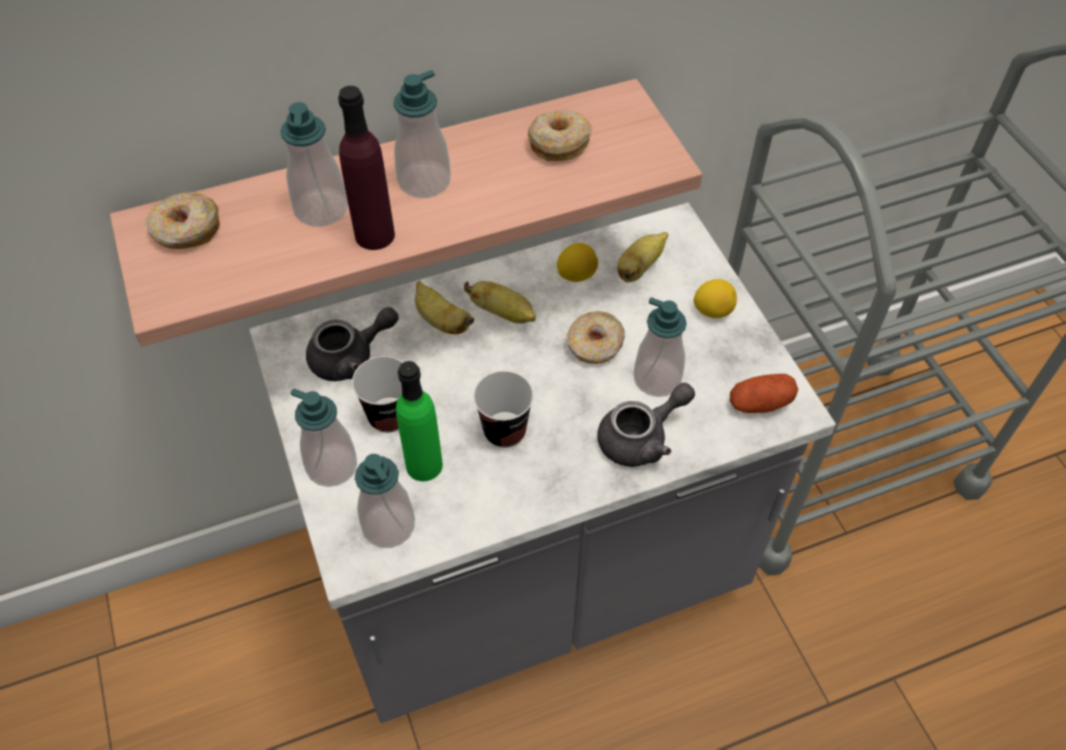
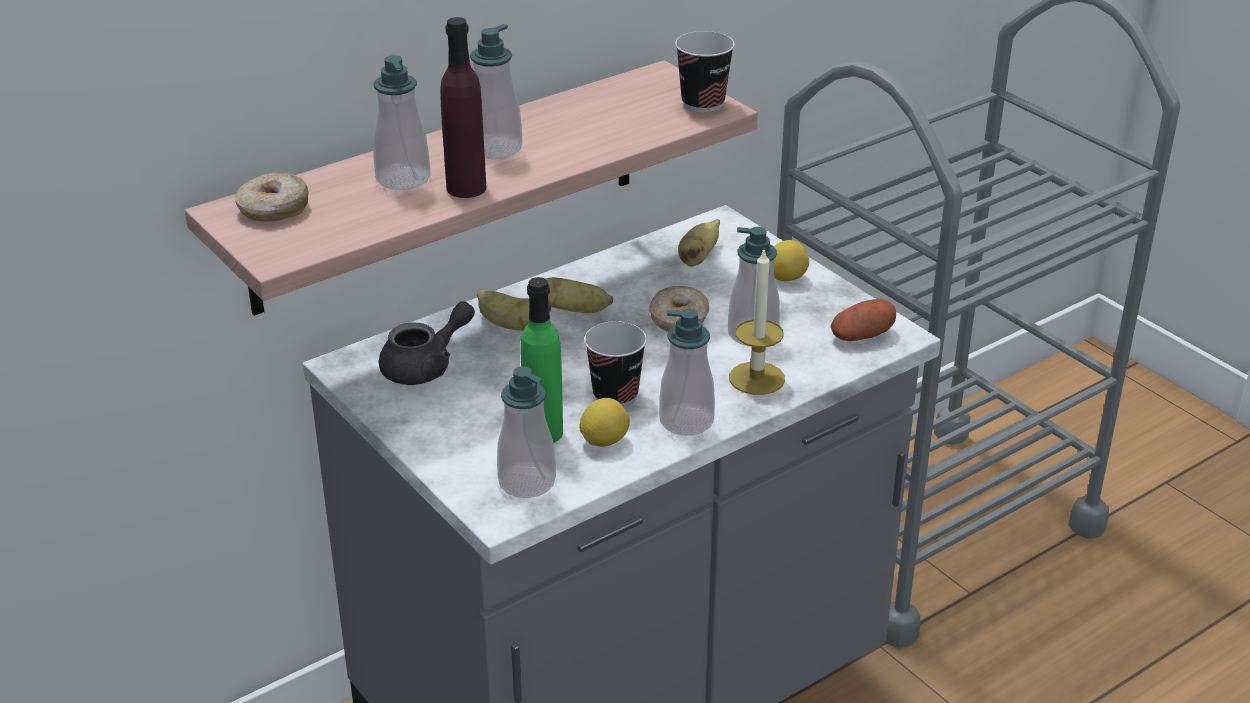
camera: 15 degrees left, 20 degrees down
(332, 466) = (445, 449): soap dispenser -> soap dispenser (686, 421)
(389, 416) = (488, 403): cup -> cup (703, 103)
(559, 143) = (613, 109): donut -> none
(576, 275) = (636, 272): lemon -> lemon (604, 441)
(641, 438) = (756, 378): grey teapot -> candle

